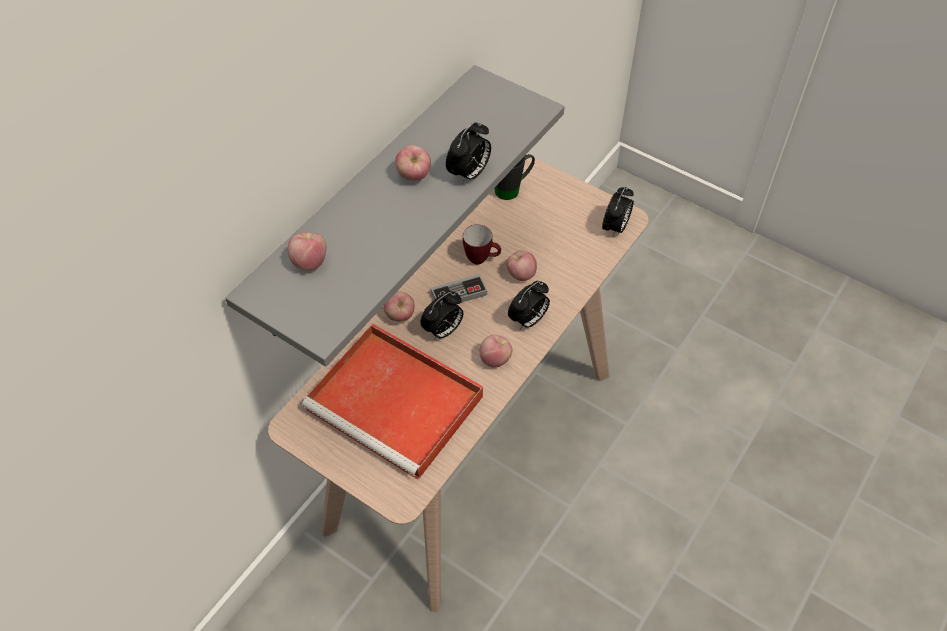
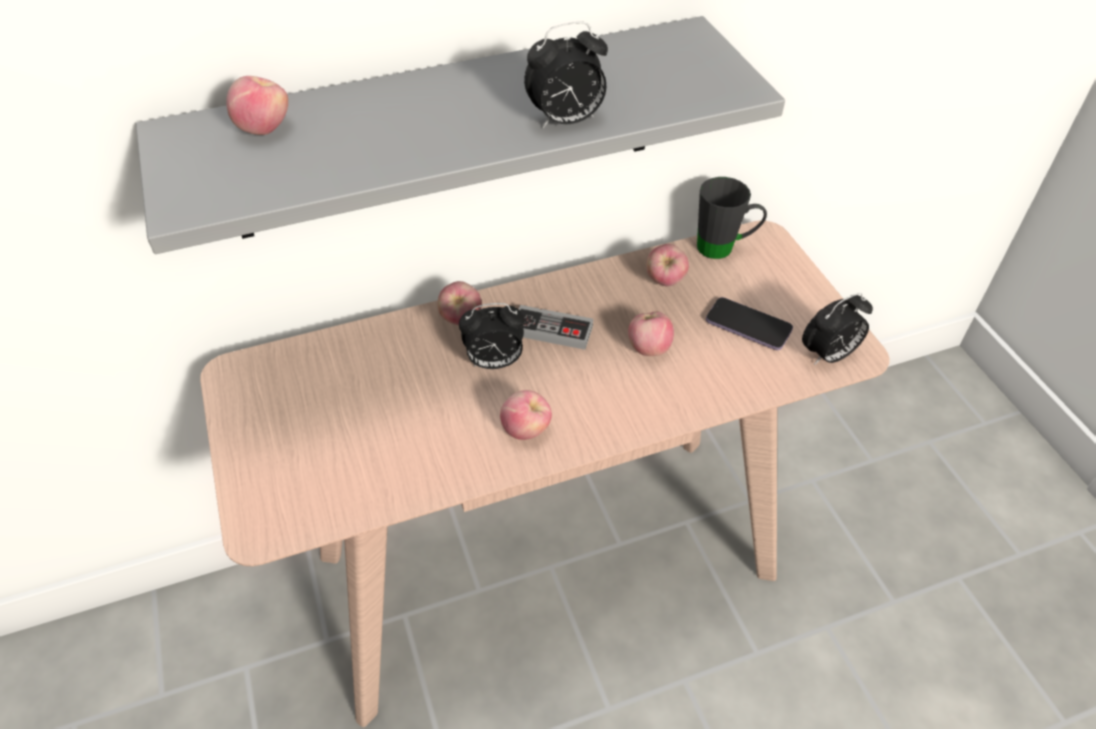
camera: 35 degrees right, 5 degrees down
(398, 404) = (365, 415): red tray -> none
(414, 176) = (493, 95): apple -> apple (665, 281)
(481, 259) = (615, 306): mug -> none
(528, 320) = (610, 406): alarm clock -> none
(562, 232) = (748, 326): none -> phone

